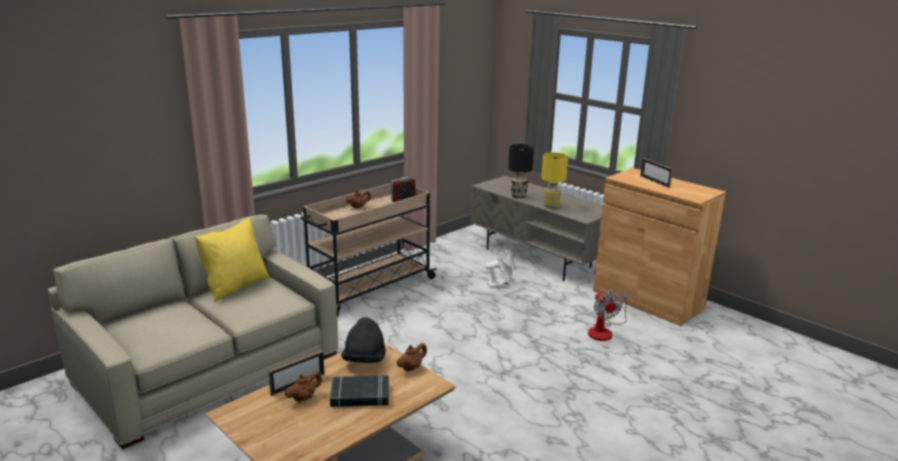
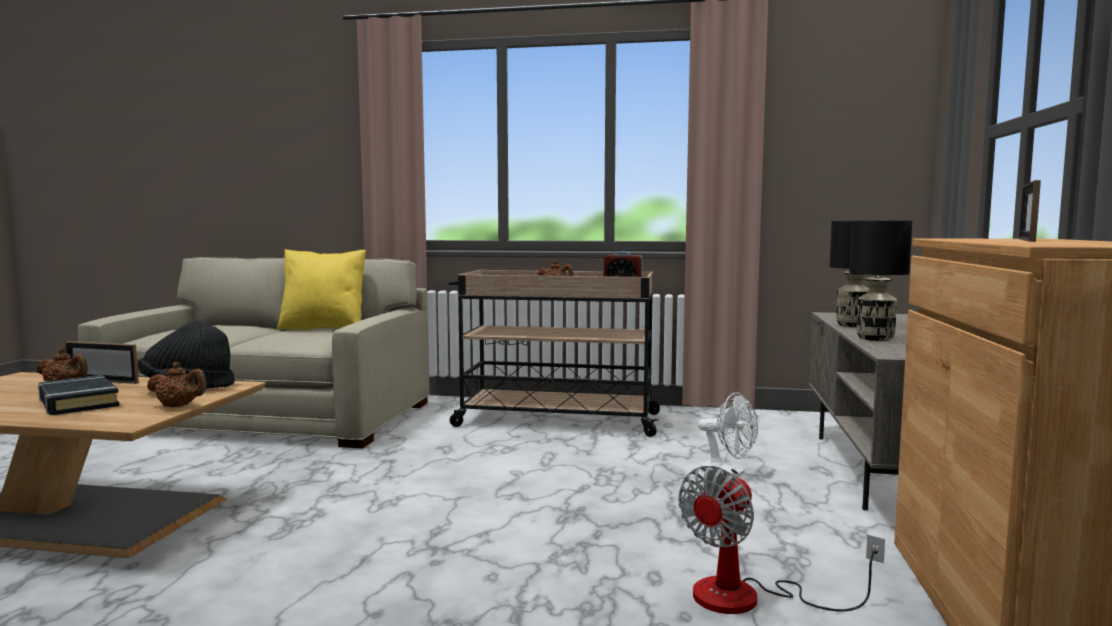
camera: 55 degrees right, 15 degrees down
(551, 206) = (875, 338): yellow table lamp -> black table lamp

